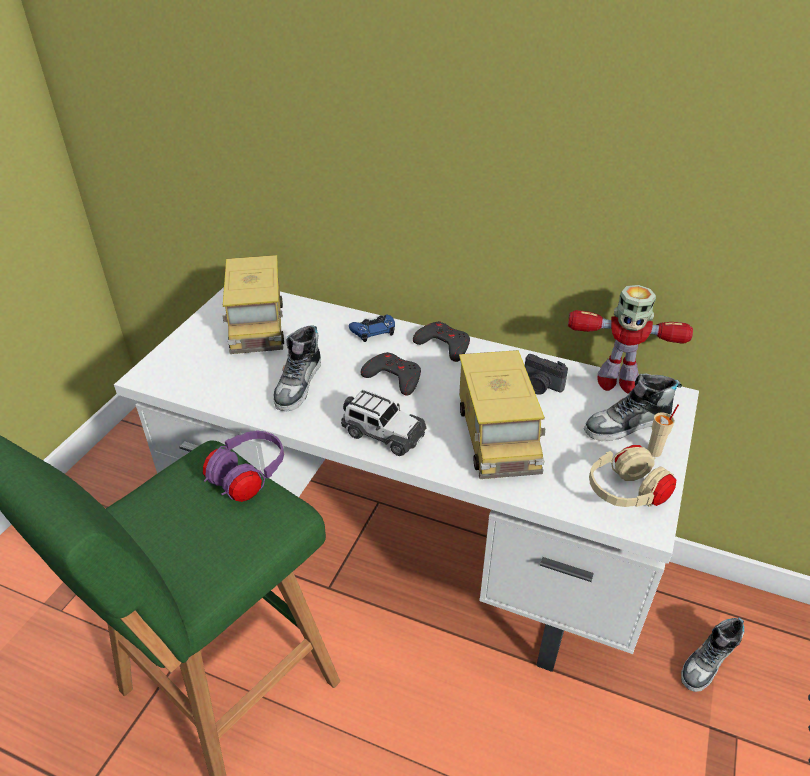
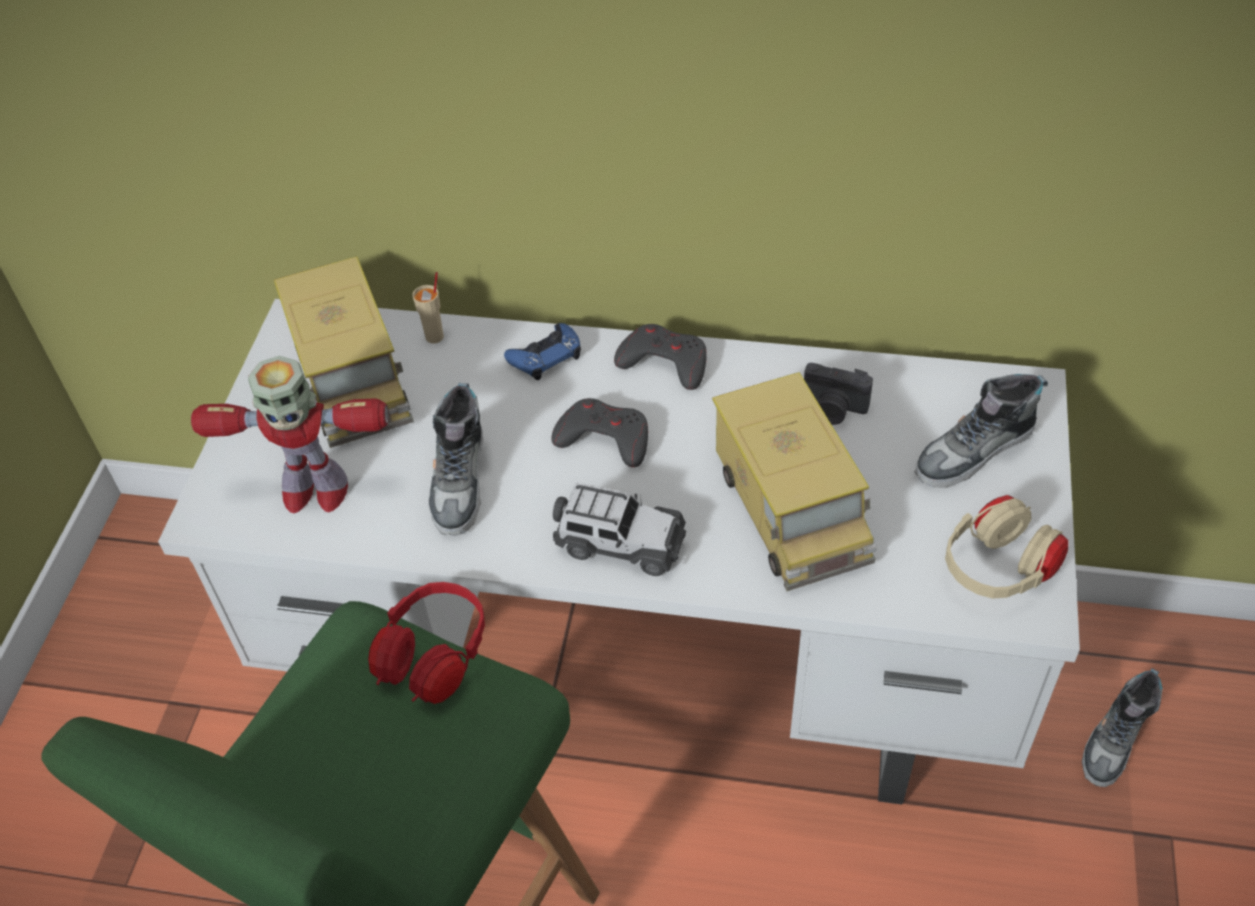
camera: 10 degrees left, 10 degrees up
(248, 478) = (434, 659): purple headphones -> red headphones
(616, 381) = (942, 377): toy robot -> toy robot (313, 490)
(654, 452) = (1023, 490): beige cup -> beige cup (435, 336)

